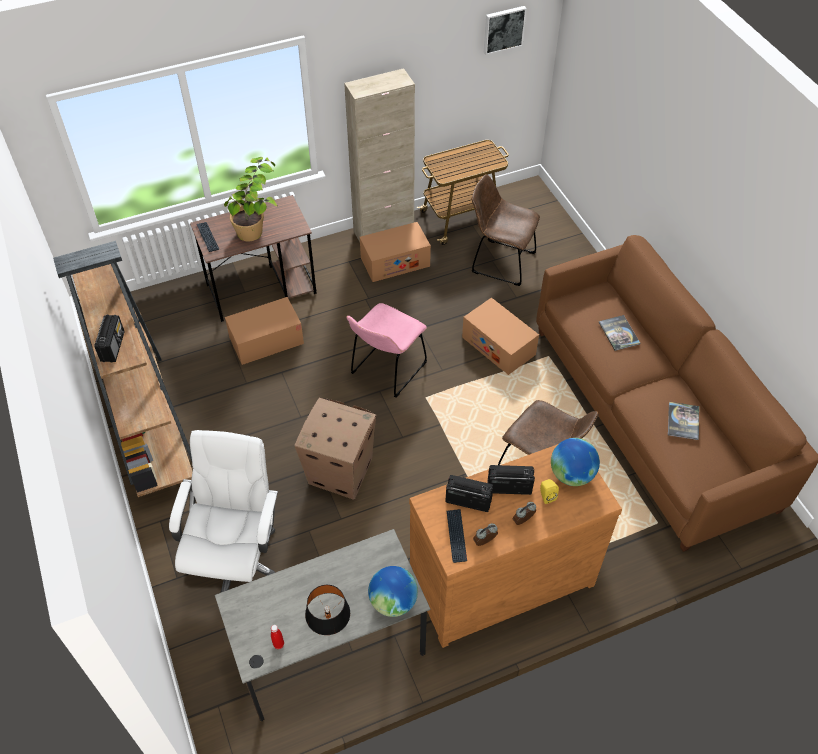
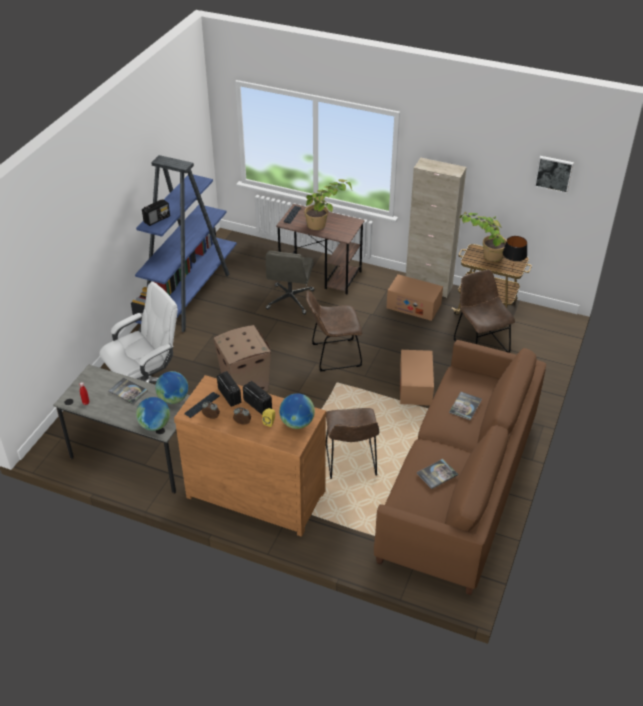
camera: 45 degrees right, 10 degrees down
(145, 415) = (188, 296): brown bookcase -> blue bookcase
(266, 340) = (290, 300): cardboard box -> grey office chair
(308, 588) = (128, 391): none -> book
(329, 630) = (113, 414): black table lamp -> black table lamp (511, 271)
(370, 553) = (173, 399): none -> globe
(386, 371) = (333, 355): pink chair -> brown chair
(448, 161) = (483, 254): none -> potted plant

